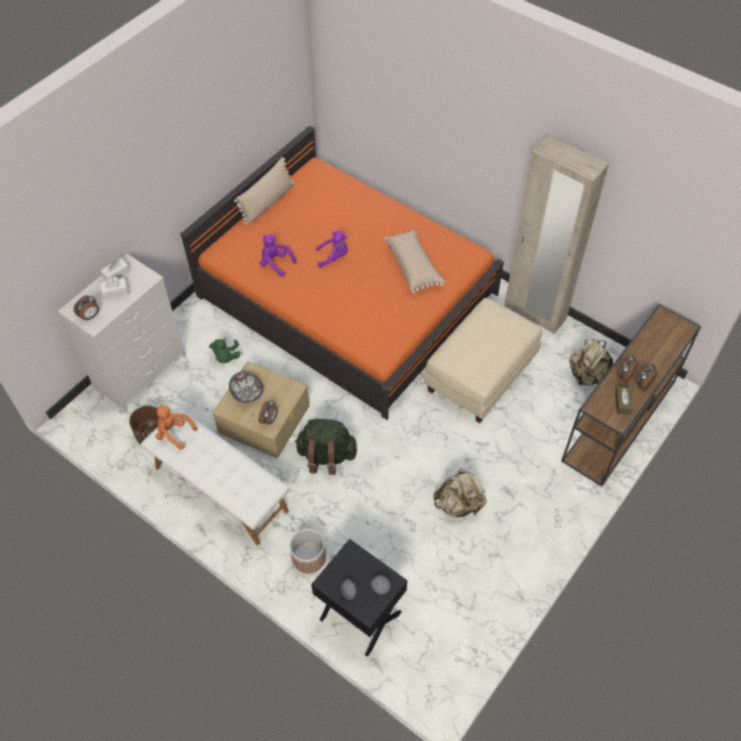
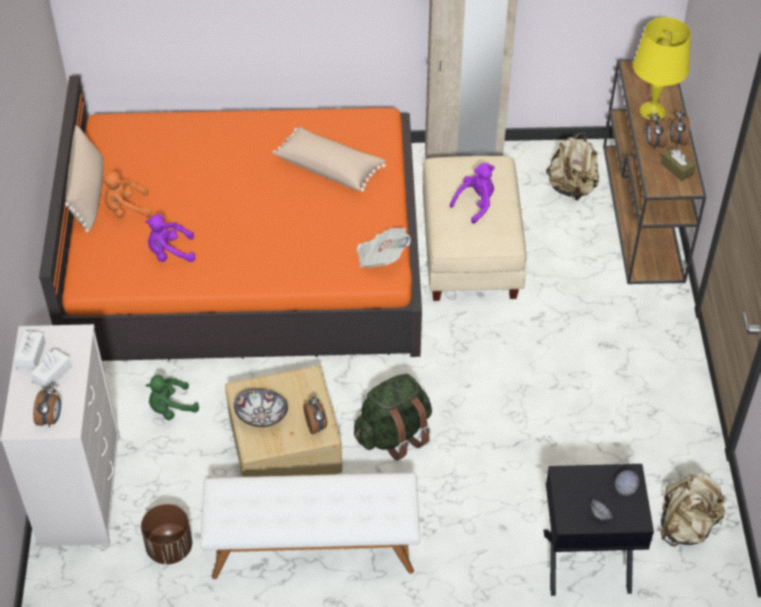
camera: 40 degrees left, 5 degrees down
(174, 433) = (233, 505): orange plush toy -> orange plush toy (126, 209)
(226, 357) = (171, 408): green plush toy -> green plush toy turned 105 degrees clockwise
(308, 557) = (478, 545): planter -> none
(334, 257) = (230, 207): purple plush toy -> purple plush toy (475, 204)
(387, 341) = (381, 257): none -> newspaper
(459, 504) = (573, 388): beige backpack -> beige backpack (686, 526)
(646, 354) = (652, 111): none -> yellow table lamp

